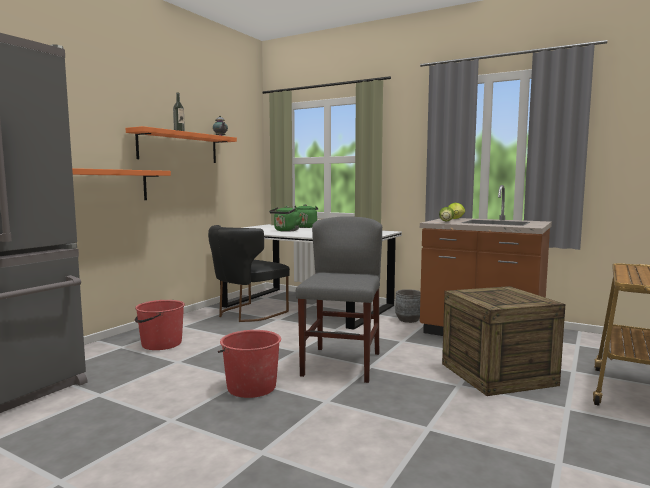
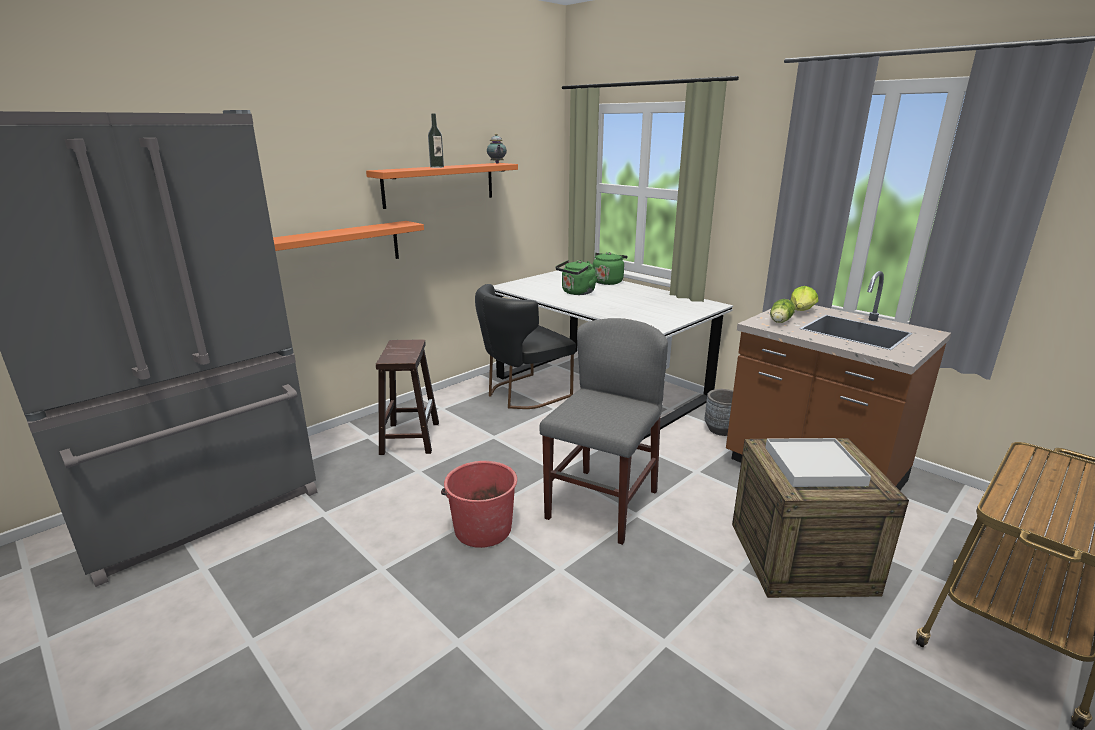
camera: 15 degrees right, 15 degrees up
(161, 344) = (410, 437): red bucket -> brown stool
(497, 296) = (814, 466): none -> white tray

